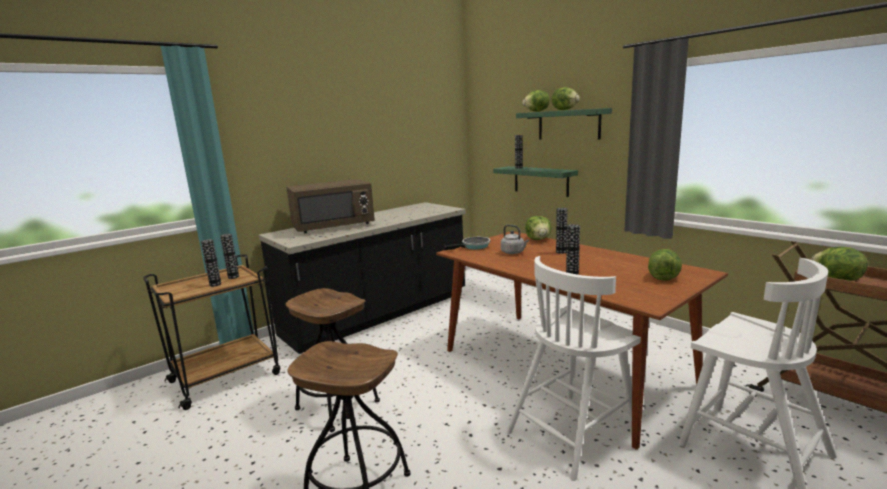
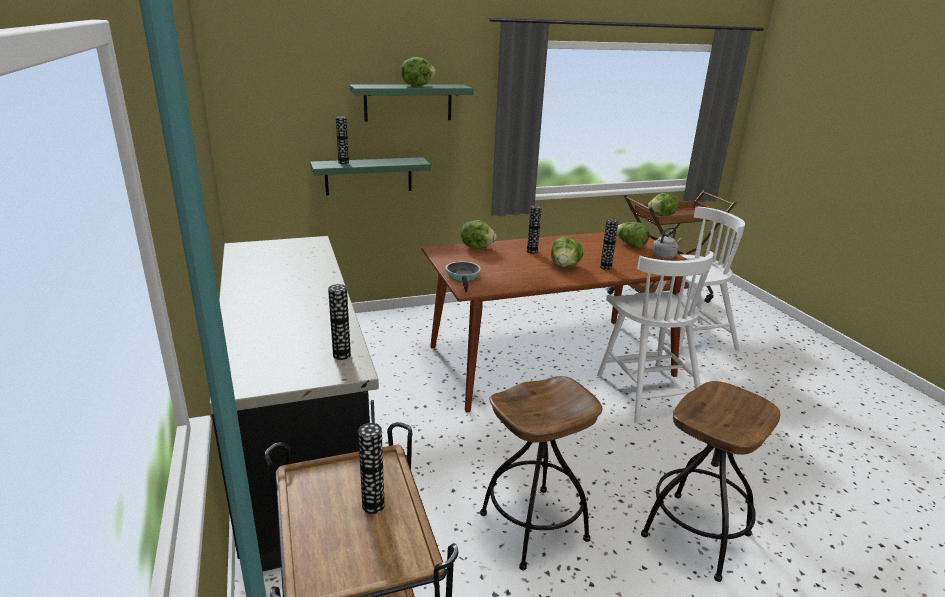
camera: 70 degrees left, 10 degrees up
(233, 277) = (346, 481): vase -> vase (342, 355)
(333, 227) = (282, 327): brown microwave -> none
(513, 252) = (510, 267): grey kettle -> grey kettle (664, 256)
(537, 111) = (373, 85): lettuce -> lettuce (565, 266)

